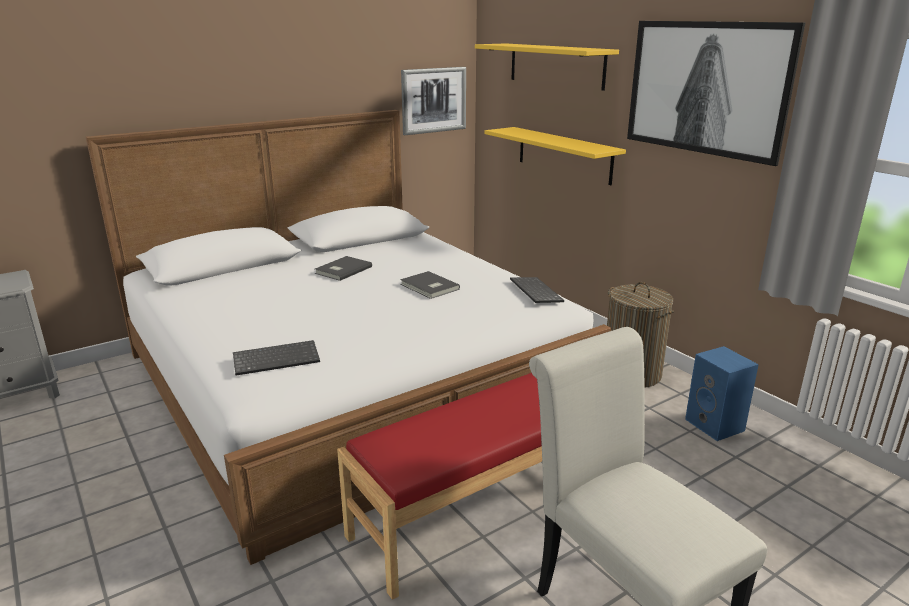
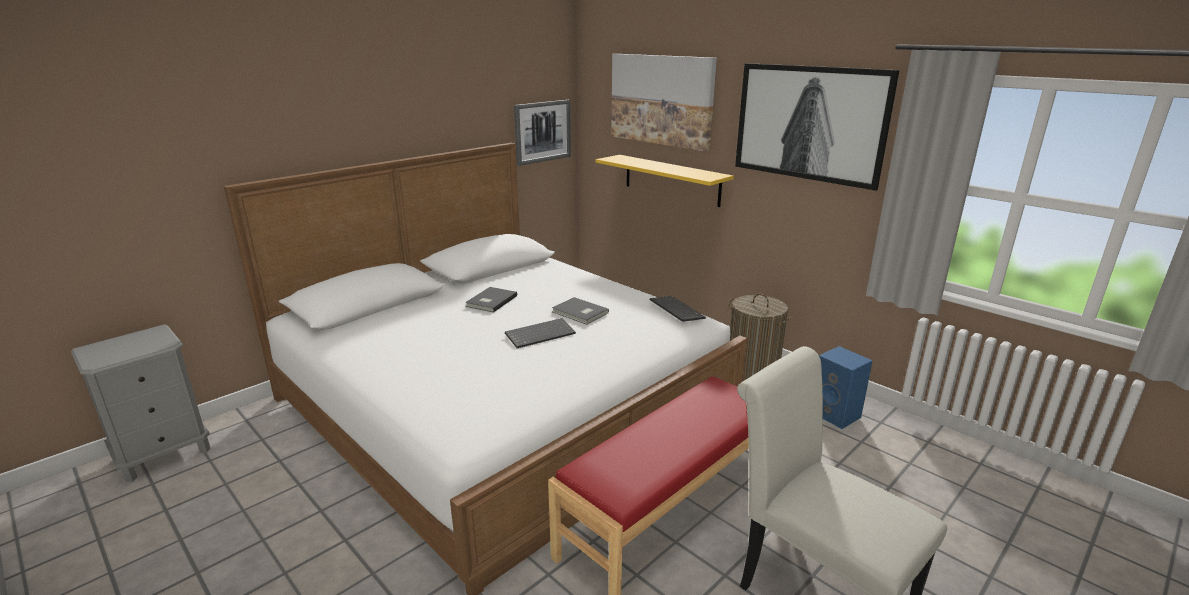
camera: 10 degrees left, 0 degrees up
(277, 359) = (470, 398): keyboard -> keyboard (540, 334)
(556, 65) = (661, 100): yellow shelf -> picture

